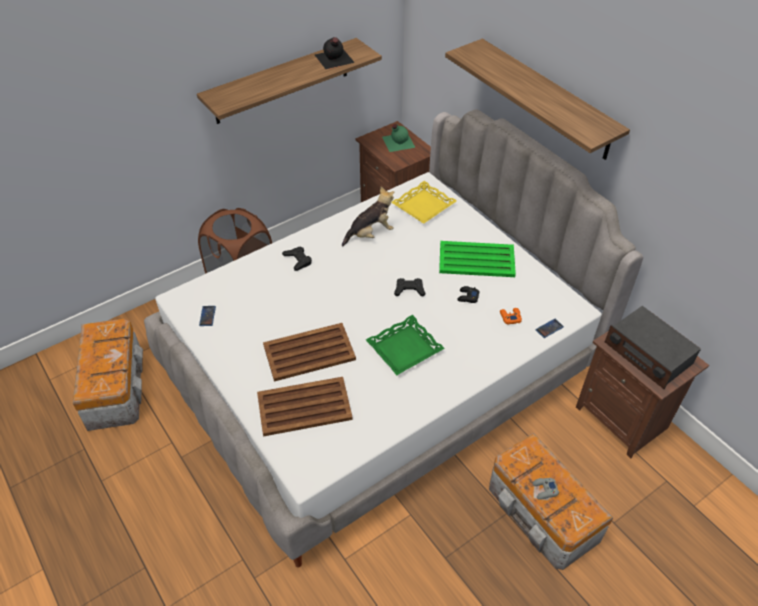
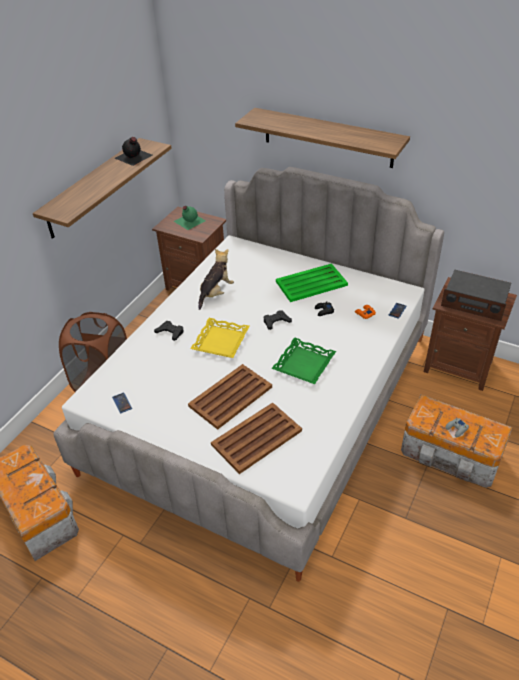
camera: 25 degrees left, 5 degrees down
(423, 206) = (243, 260): yellow tray -> yellow tray (220, 341)

